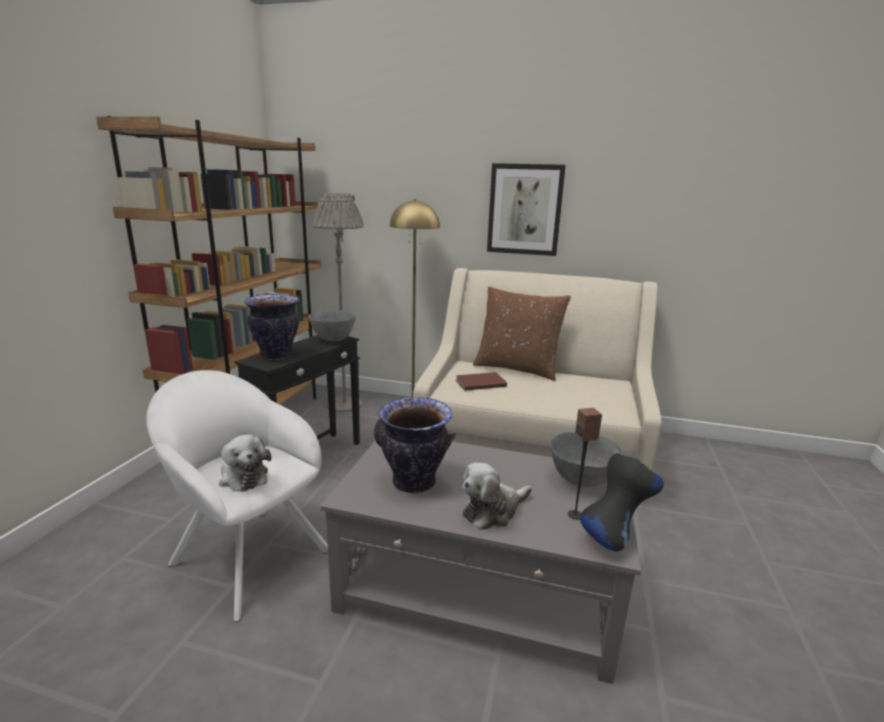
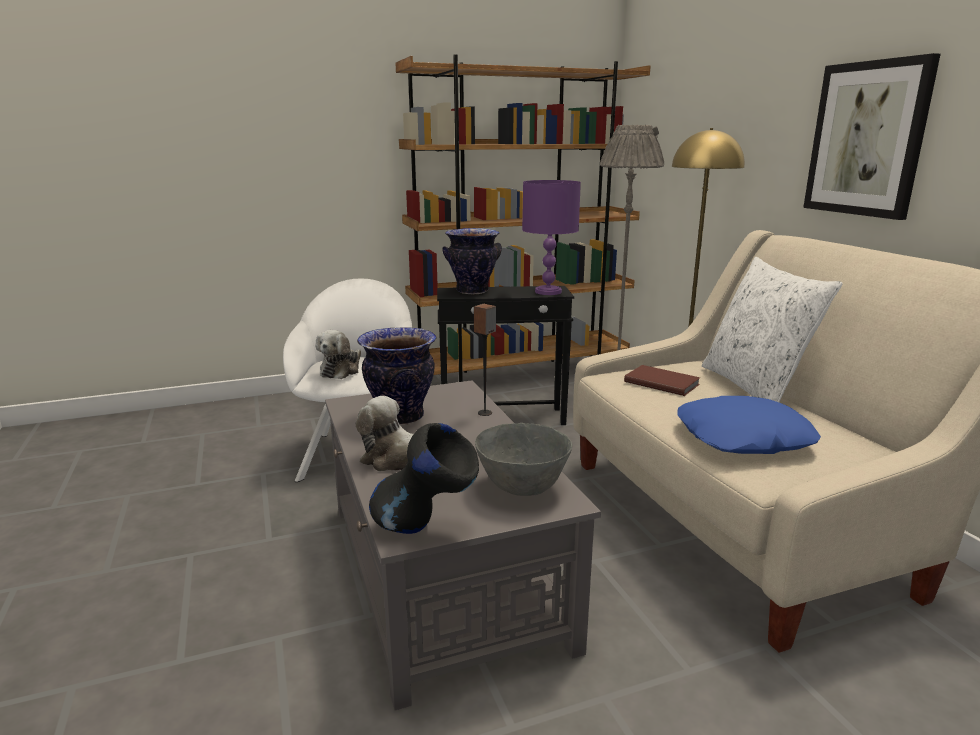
camera: 55 degrees right, 0 degrees up
(334, 340) = (548, 292): grey bowl -> purple table lamp
(517, 368) = (755, 387): brown pillow -> white pillow
(574, 398) = (743, 438): none -> blue pillow
(575, 515) = (443, 500): speaker -> speaker (485, 413)

